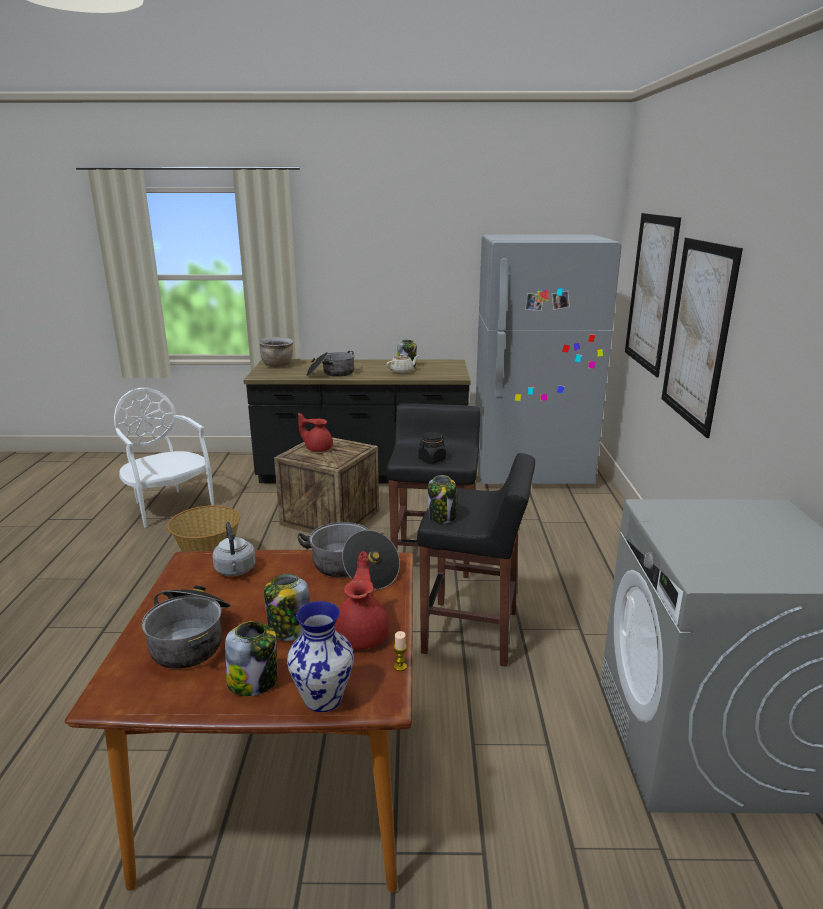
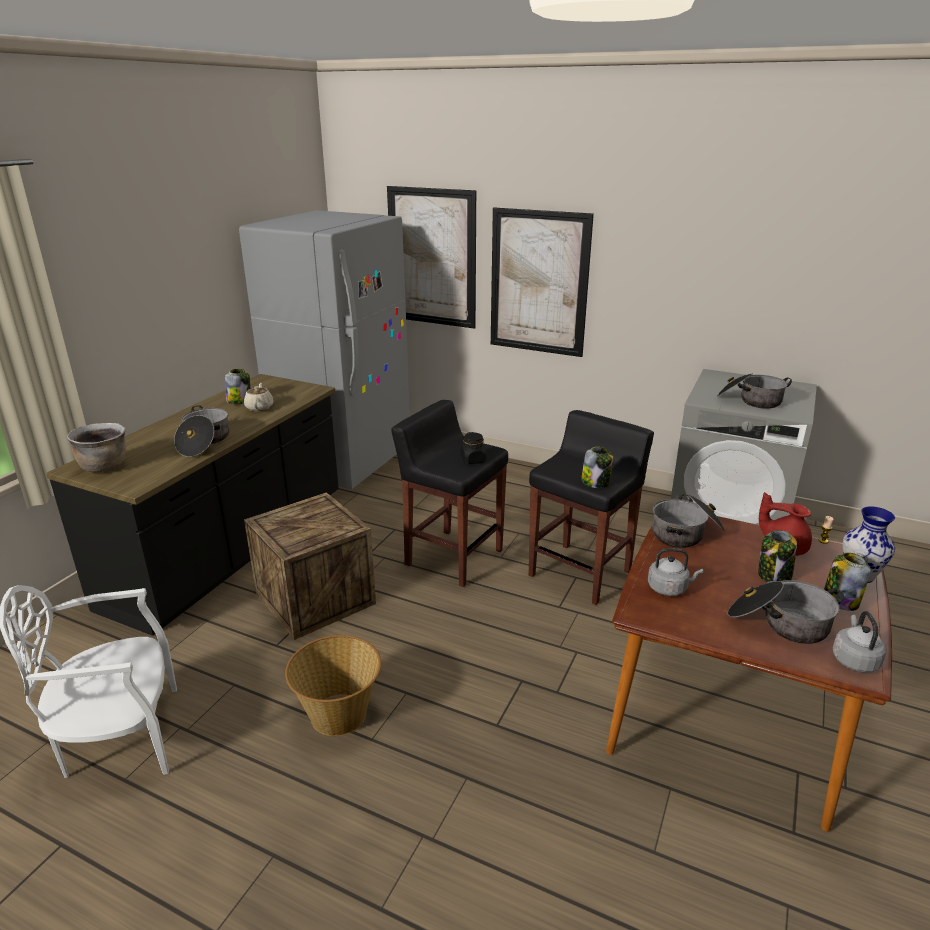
camera: 65 degrees left, 5 degrees up
(132, 692) = (854, 659): none -> grey kettle
(318, 448) = (291, 527): red teapot -> none
(705, 539) = (750, 401): none -> cooking pot

